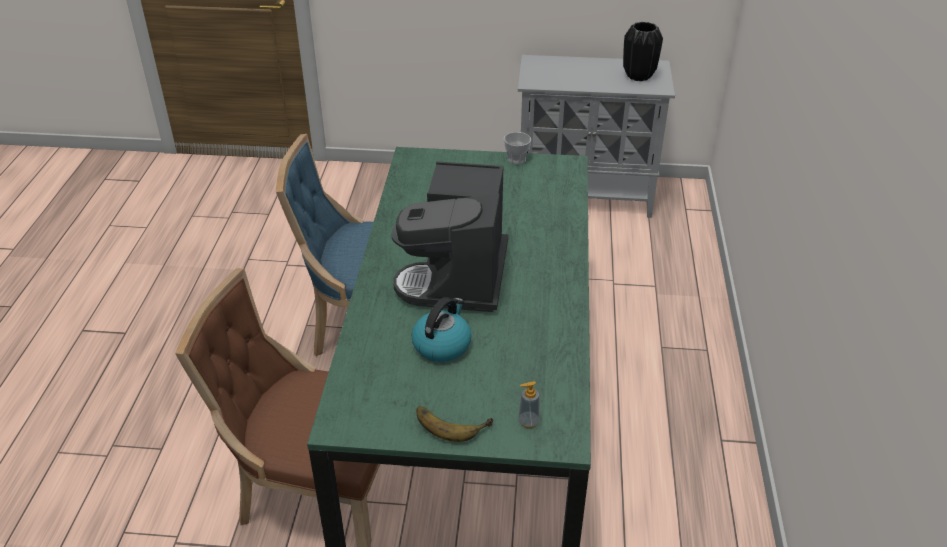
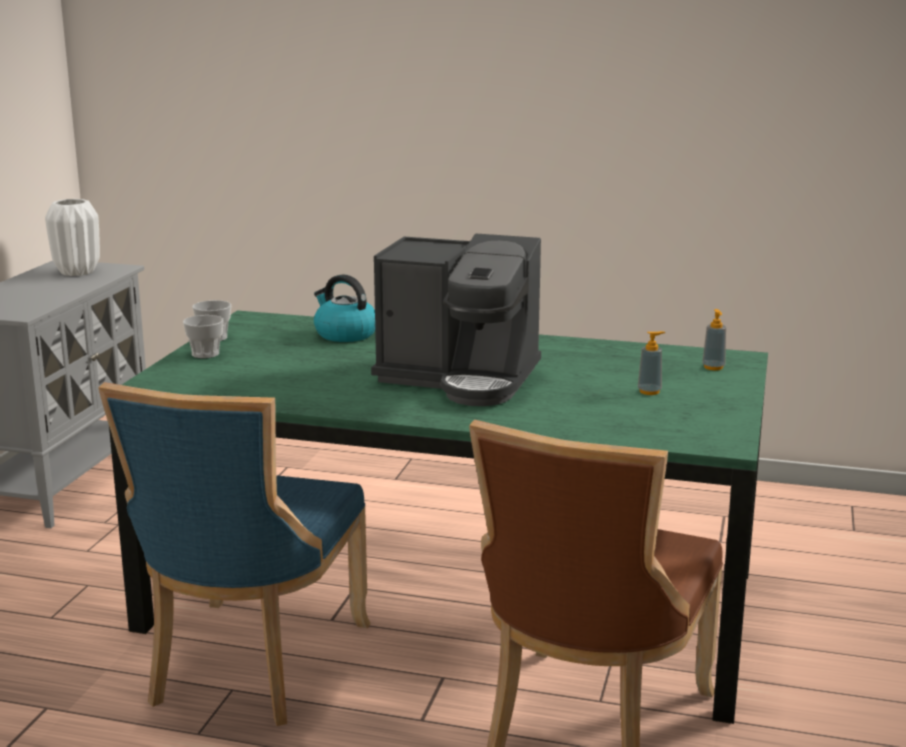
camera: 80 degrees left, 20 degrees down
(442, 344) = (586, 392): kettle -> kettle (345, 334)
(452, 380) = (649, 391): none -> soap dispenser
(452, 421) = (715, 395): banana -> none
(481, 163) = (205, 354): none -> cup
(639, 76) = (78, 272): black vase -> white vase

